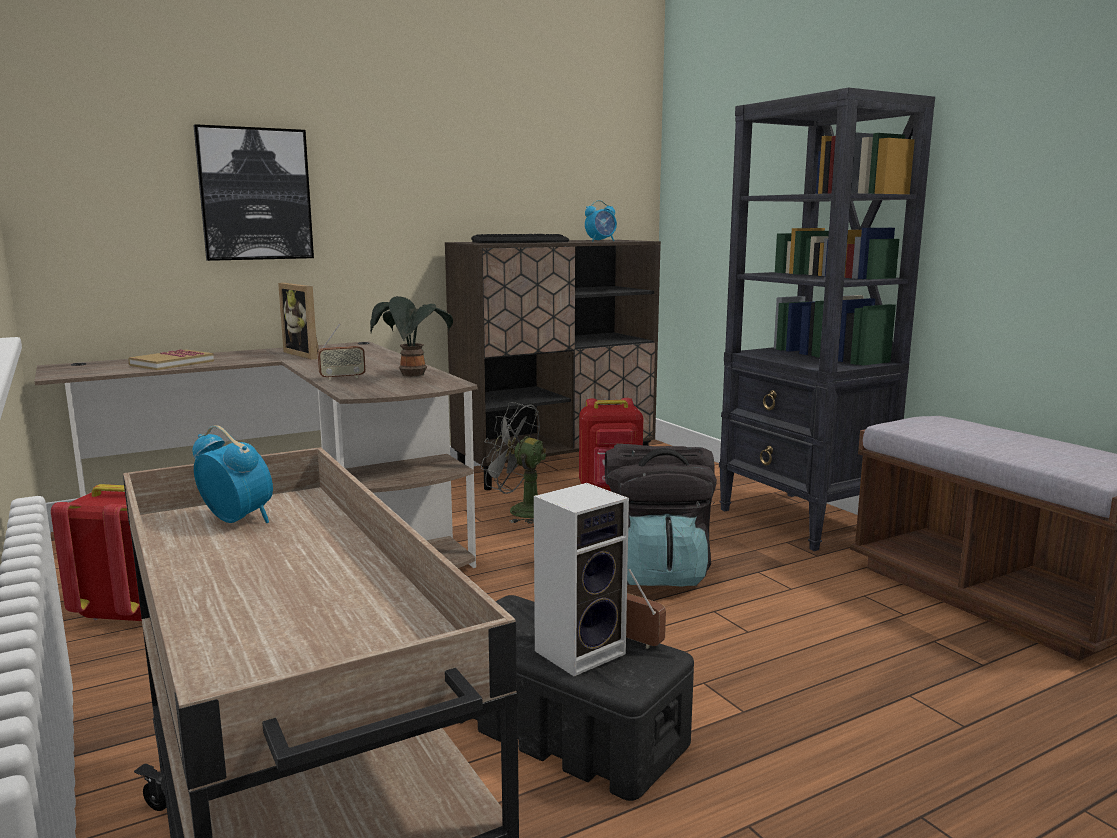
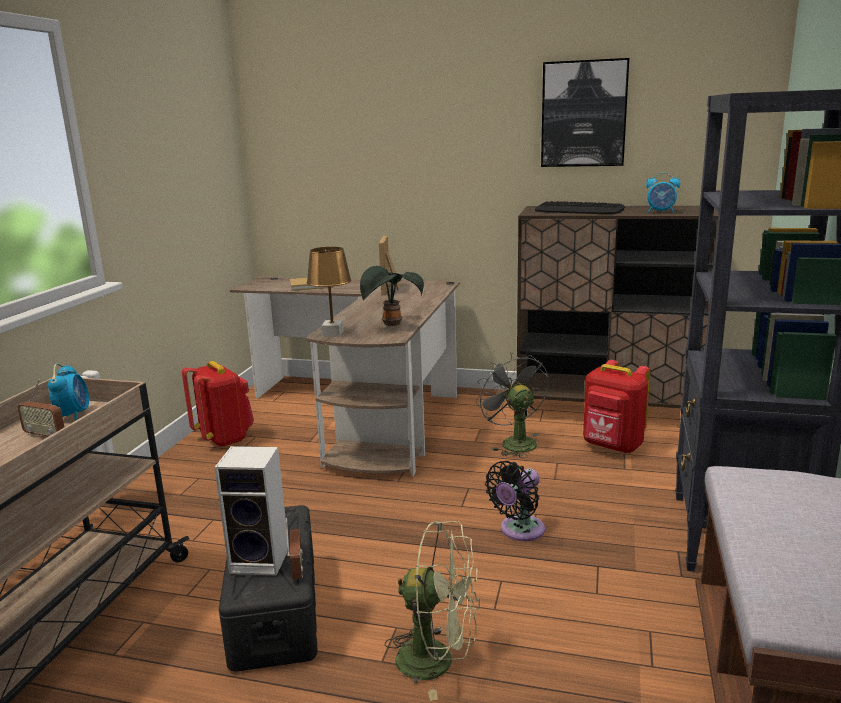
camera: 45 degrees right, 5 degrees up
(255, 194) = (384, 169): picture -> picture (583, 114)
(342, 378) = (352, 318): radio -> radio (45, 435)
(365, 391) = (332, 333): none -> brown table lamp
(657, 572) = (519, 531): black backpack -> black fan
(781, 686) = (438, 660): none -> green fan

